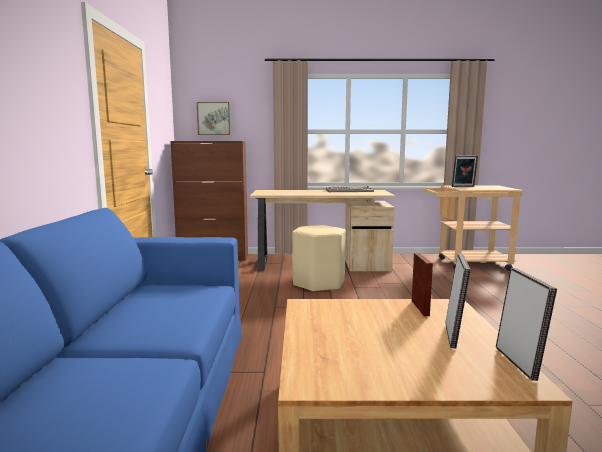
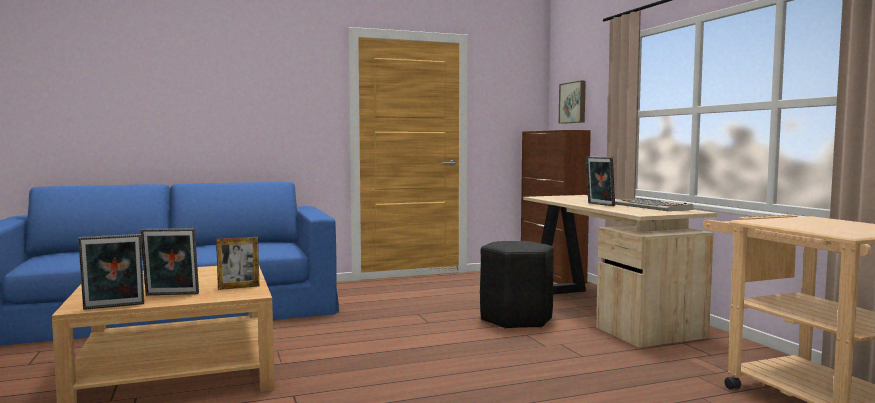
camera: 70 degrees right, 5 degrees down
(318, 283) = (516, 319): beige stool -> black stool
(463, 186) = (810, 220): picture frame -> picture frame (599, 204)

